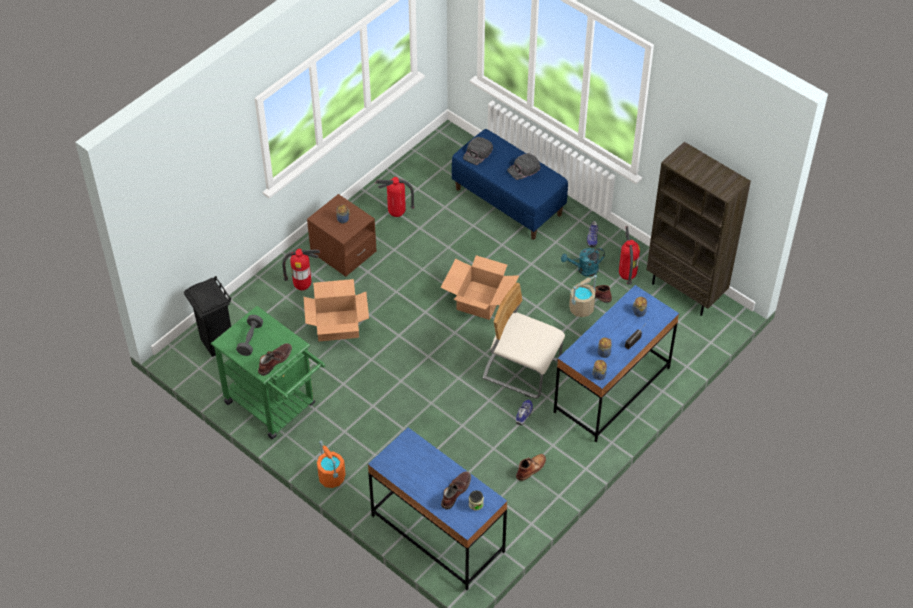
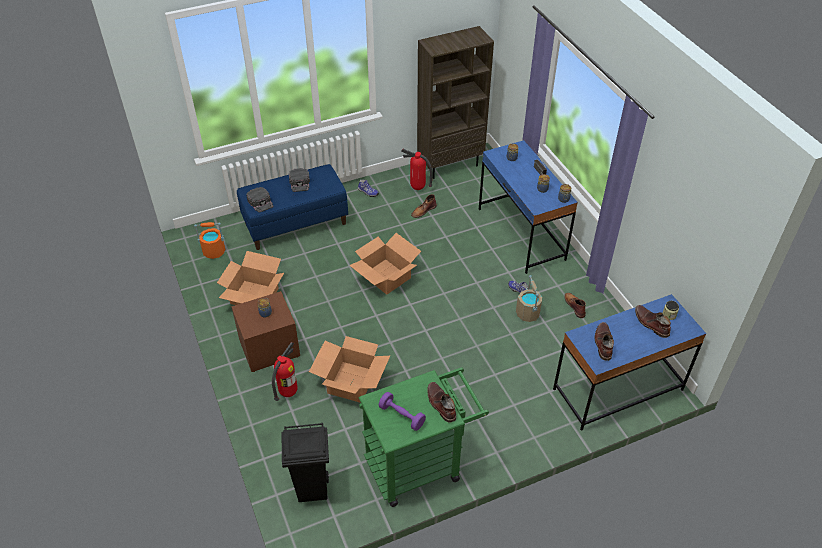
camera: 65 degrees left, 5 degrees down
(250, 340) = (402, 416): grey dumbbell -> purple dumbbell
(331, 477) = (524, 447): orange bucket -> orange bucket (214, 251)
(396, 214) = (254, 296): fire extinguisher -> cardboard box
(409, 459) = (603, 343): none -> brown boot
(521, 369) = (473, 277): beige chair -> none
(581, 308) = (432, 222): beige bucket -> beige bucket (528, 313)
(584, 270) = (395, 207): turquoise watering can -> none

